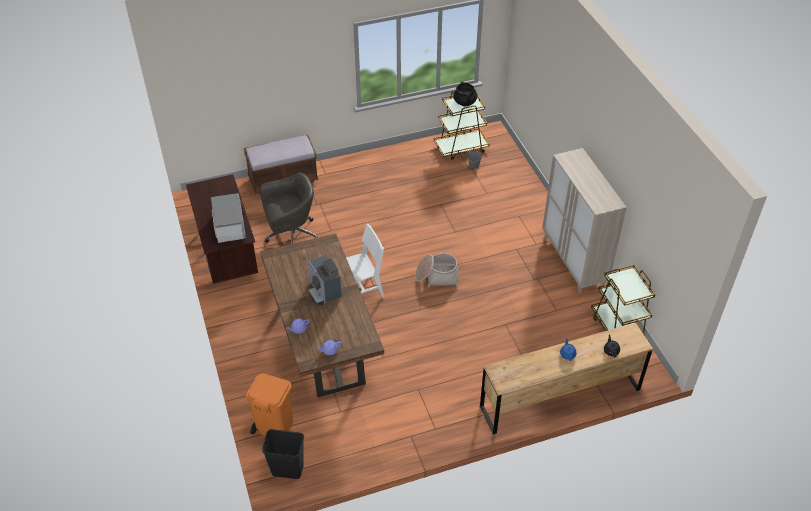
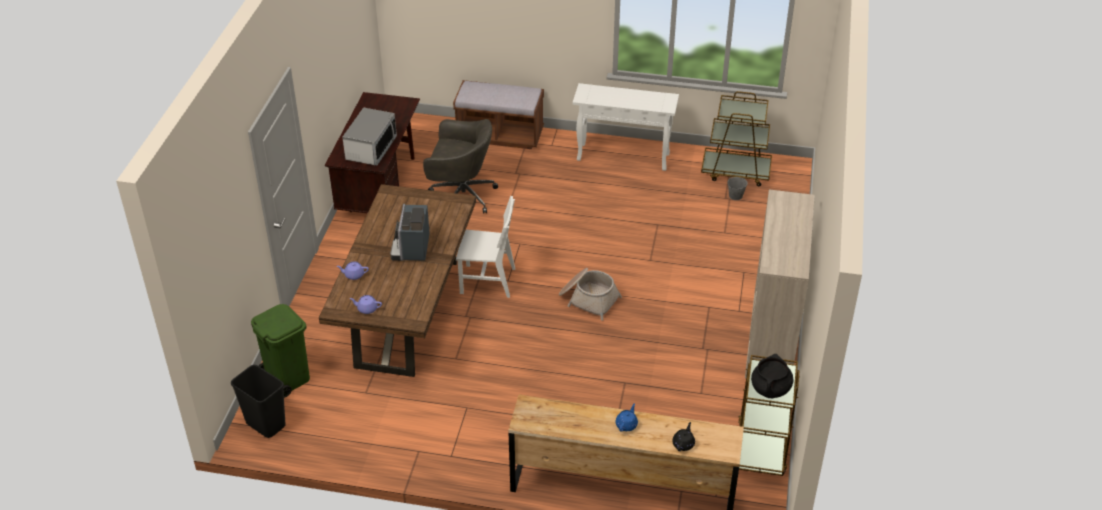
camera: 30 degrees right, 5 degrees down
(274, 426) = (287, 377): orange trash can -> green trash can
(381, 164) = (624, 157): none -> white console table
(465, 102) = (746, 110): black cooking pot -> black cooking pot (770, 389)

